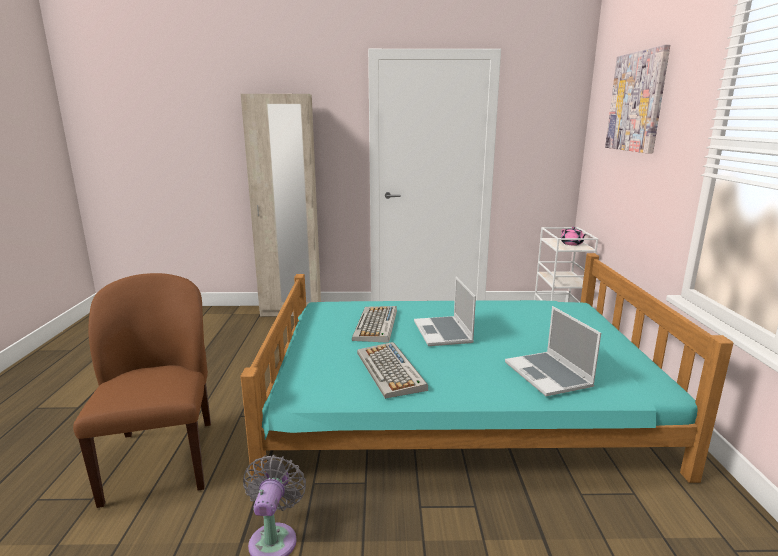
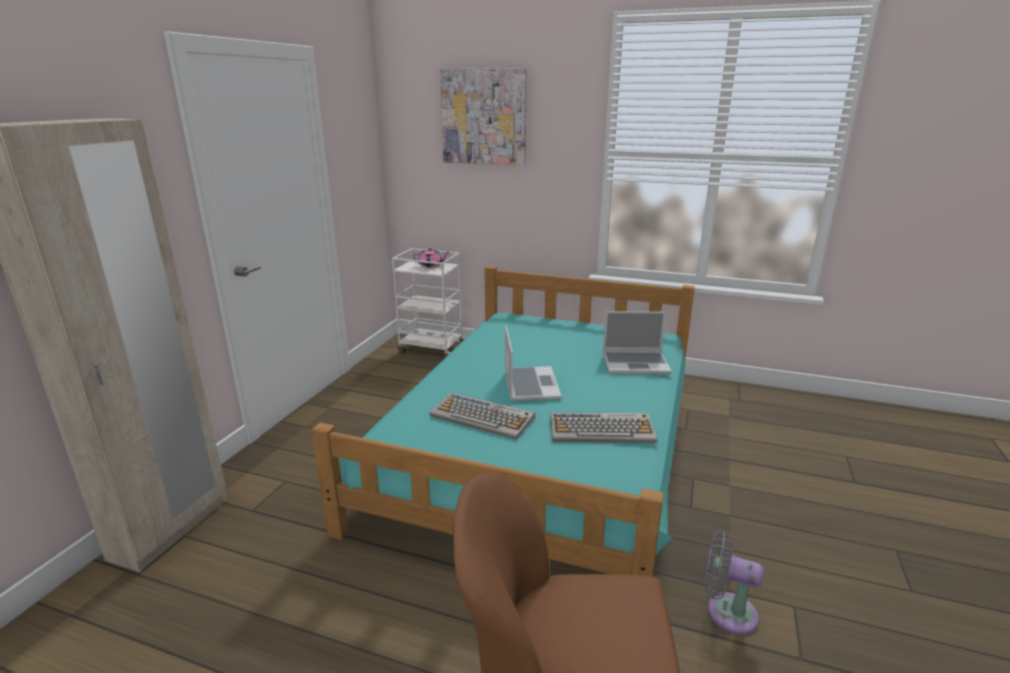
camera: 70 degrees left, 5 degrees up
(443, 333) = (530, 385): laptop -> laptop turned 105 degrees counterclockwise

